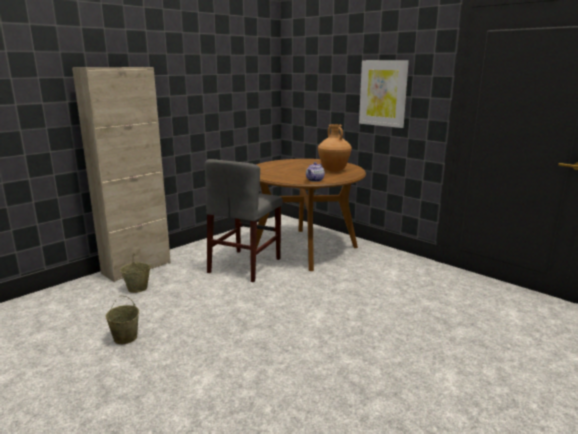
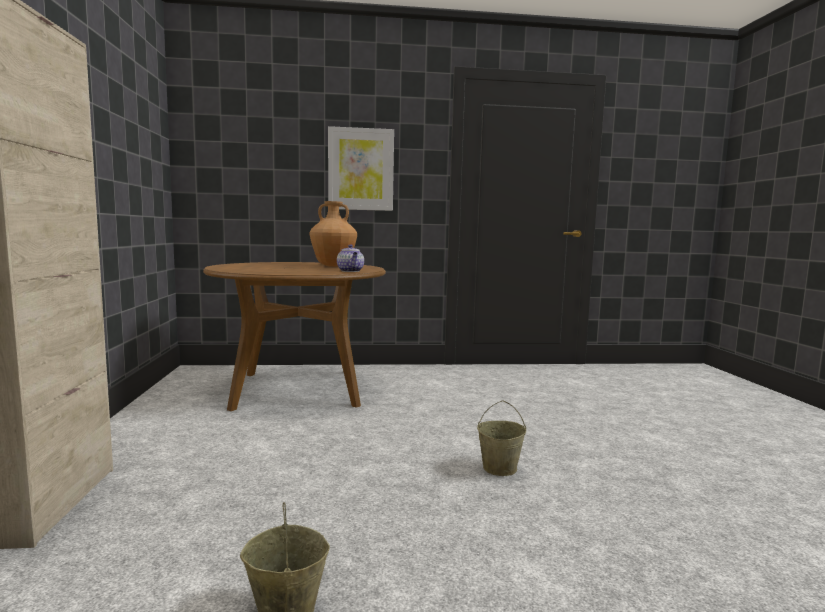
camera: 50 degrees left, 10 degrees down
(138, 288) = (127, 530): beige bucket -> beige bucket (500, 468)
(245, 265) = (260, 429): grey chair -> none

